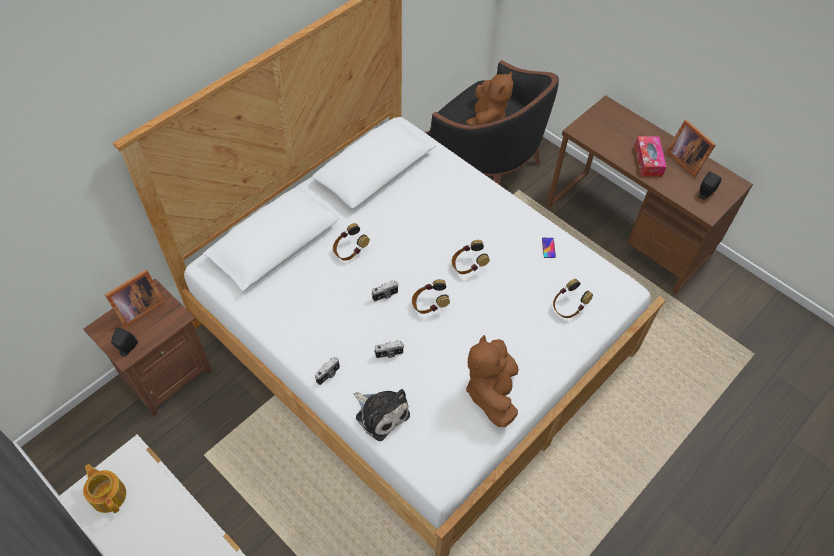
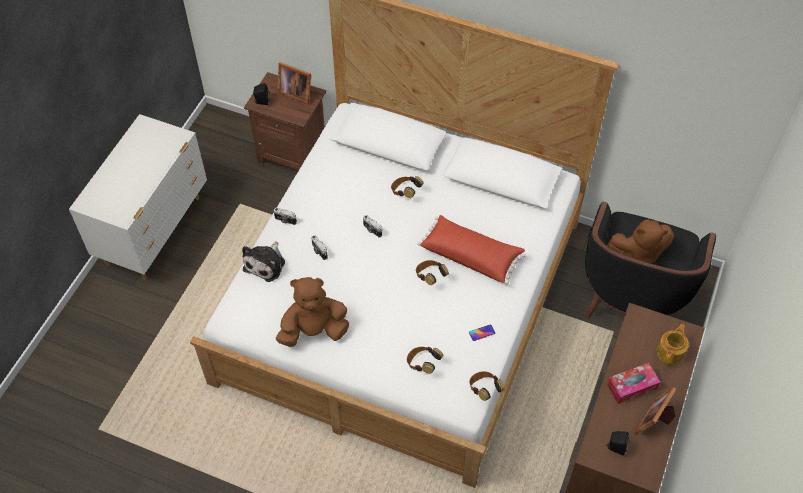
camera: 70 degrees right, 0 degrees up
(108, 494) = (148, 137): teapot -> teapot (670, 352)
(429, 305) = (376, 262): headphones -> headphones (484, 390)
(455, 224) = (471, 255): none -> red pillow

